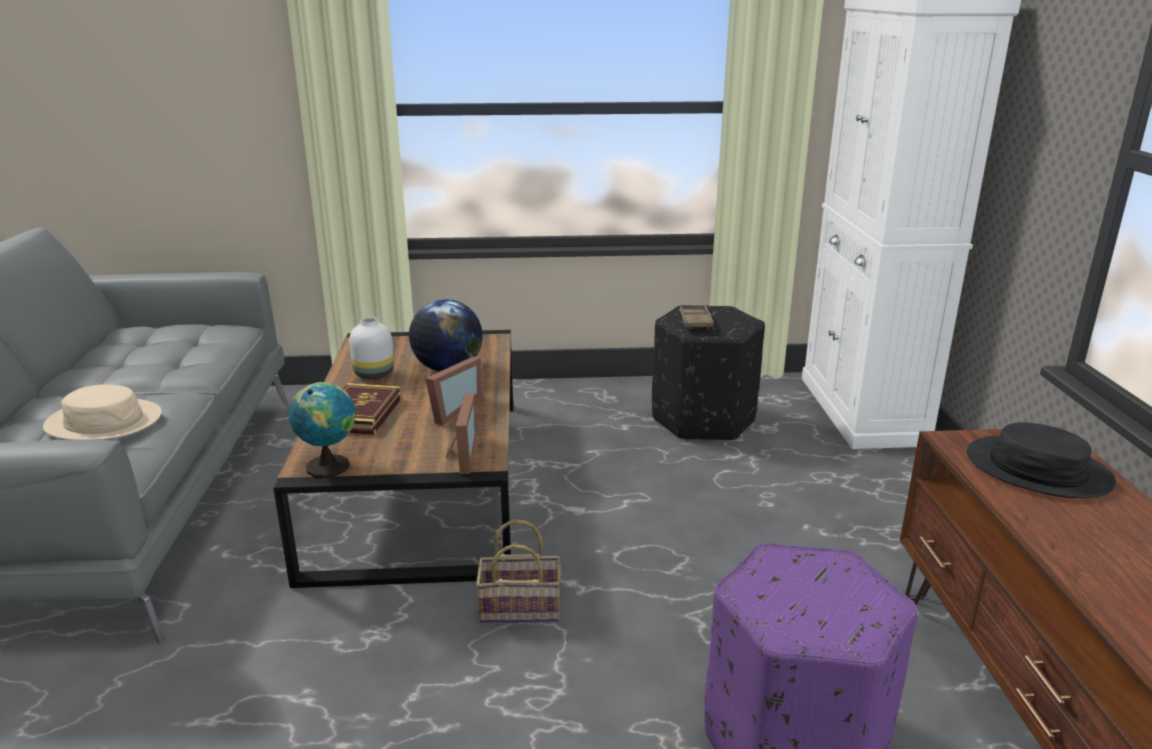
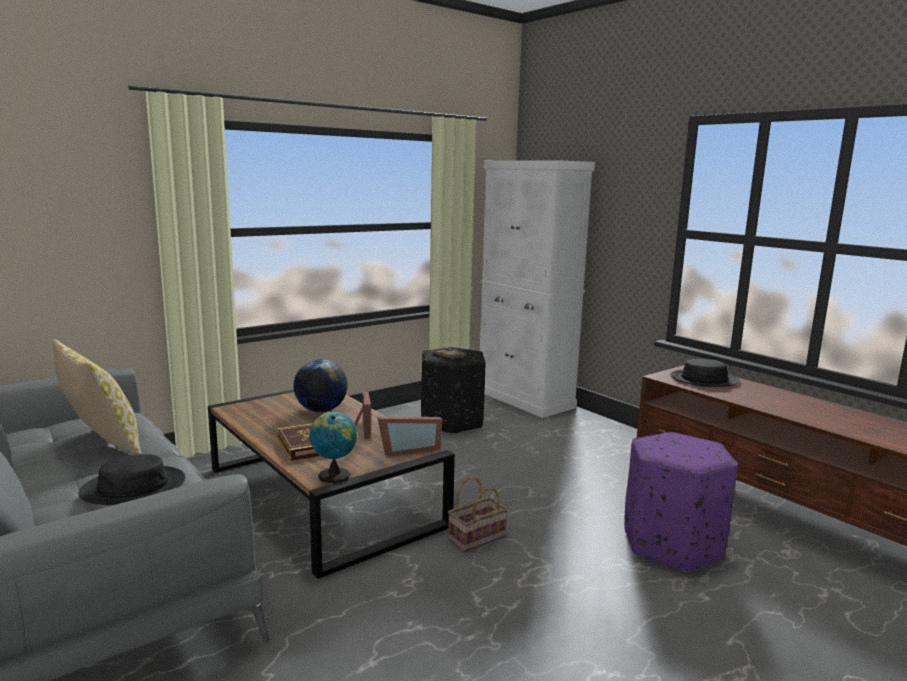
camera: 35 degrees left, 10 degrees down
(104, 422) = (133, 487): beige hat -> black hat
(163, 361) = (102, 444): none -> pillow
(375, 374) = (275, 423): white vase -> none
(459, 455) = (408, 449): picture frame -> picture frame turned 105 degrees clockwise

